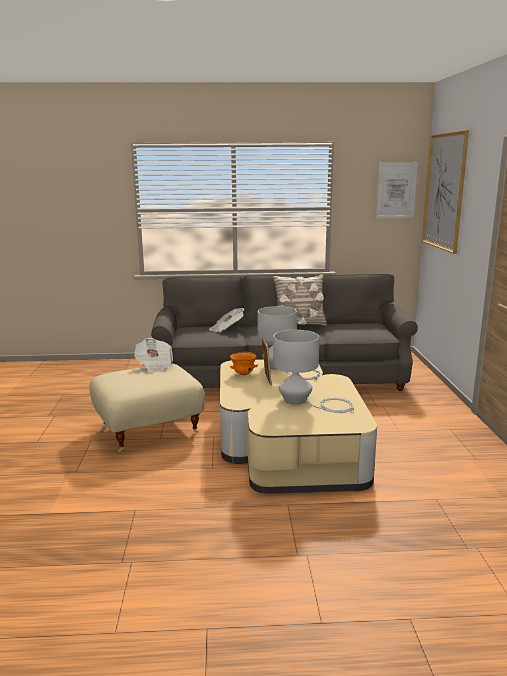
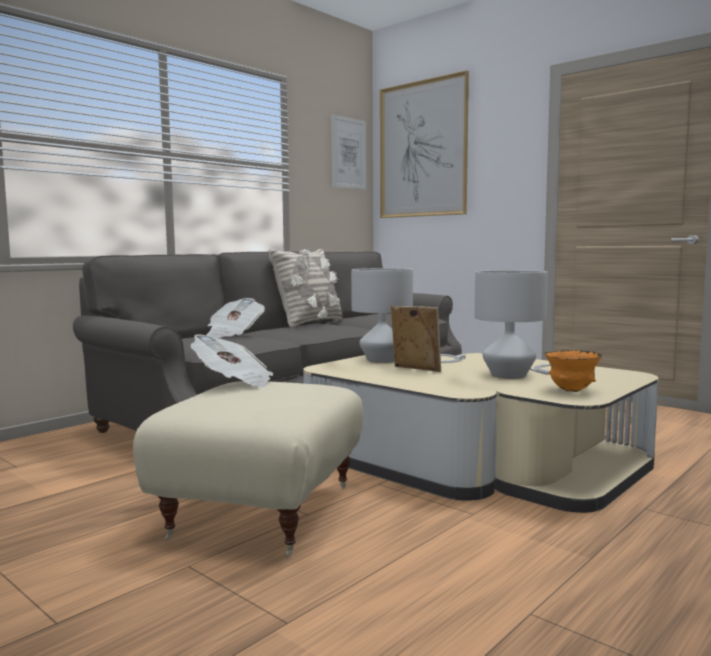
camera: 45 degrees left, 10 degrees down
(244, 374) = (371, 372): orange bowl -> orange bowl (571, 391)

